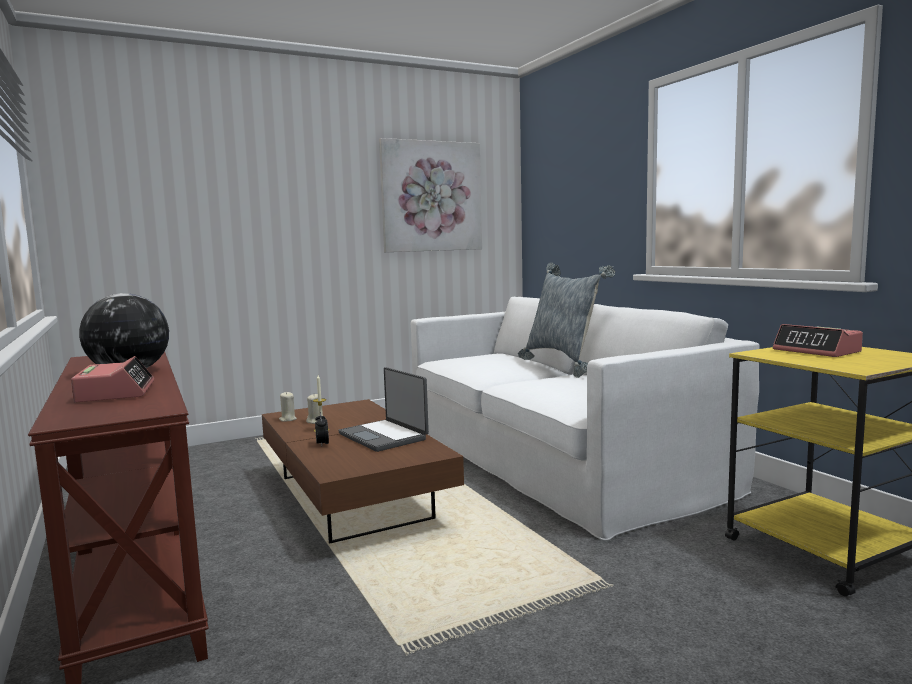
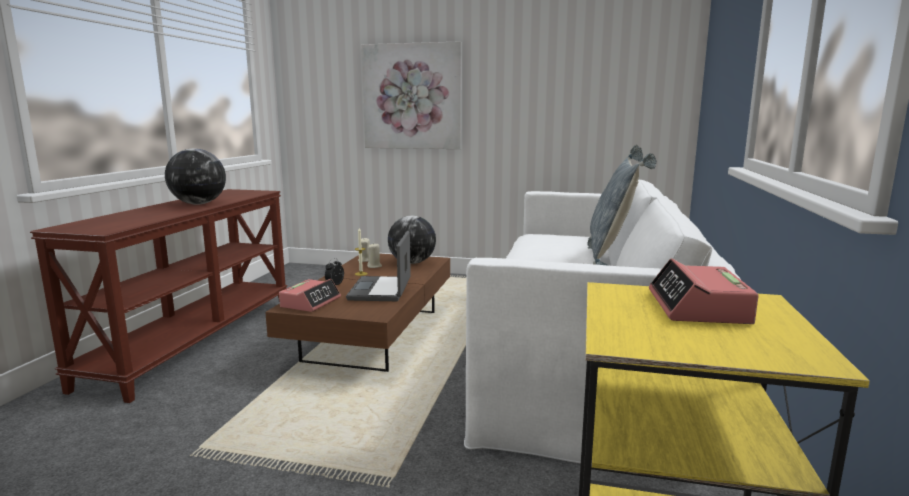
camera: 40 degrees right, 5 degrees up
(116, 392) = (140, 215): alarm clock -> alarm clock (311, 302)
(345, 410) = (412, 263): none -> globe
(431, 196) = (586, 68): picture -> picture (412, 97)

